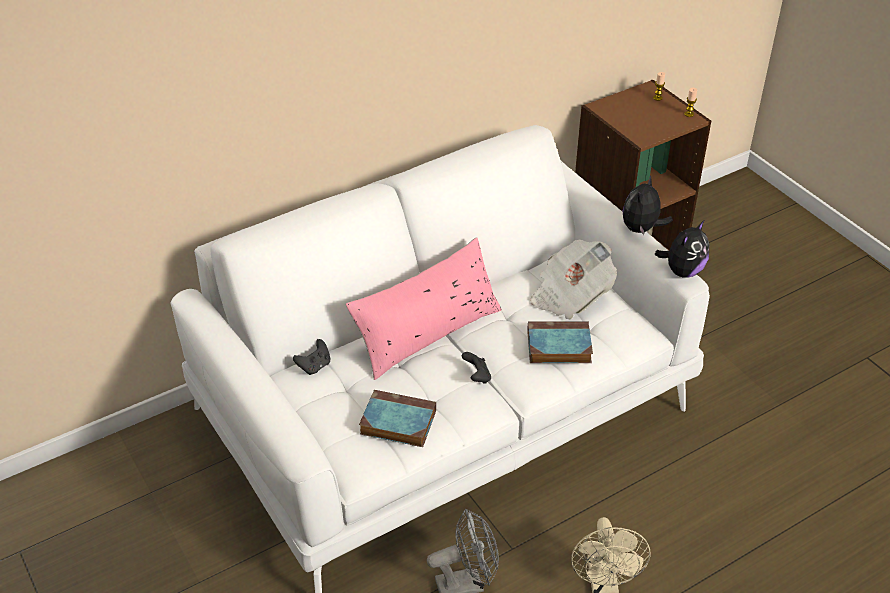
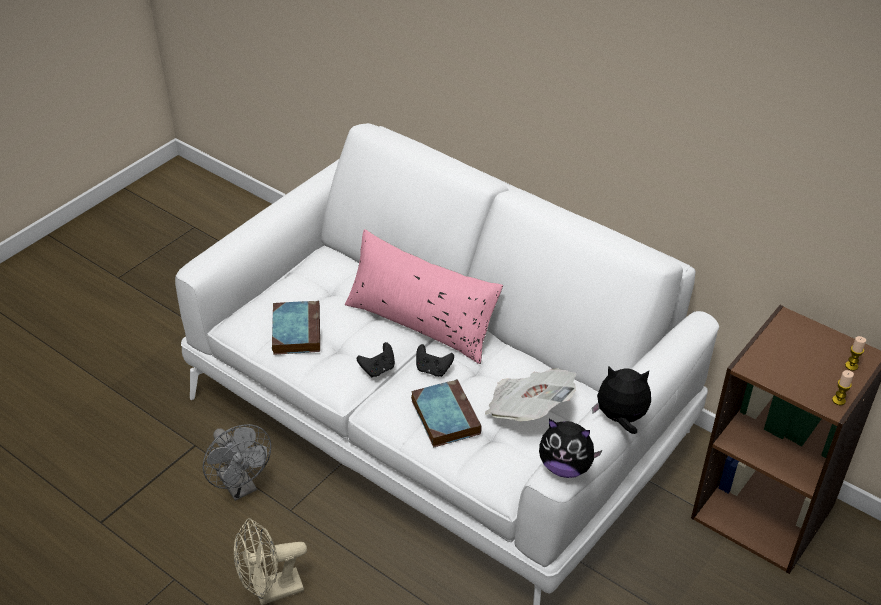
camera: 70 degrees right, 0 degrees up
(314, 366) = (342, 264): black game controller -> black game controller (433, 370)

